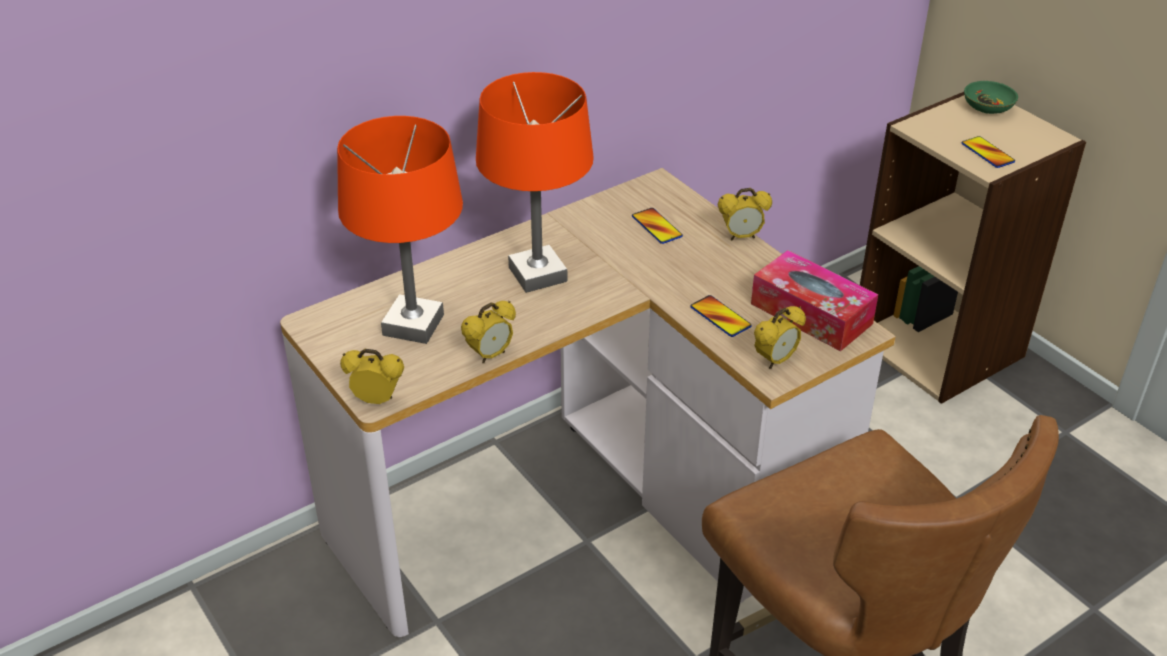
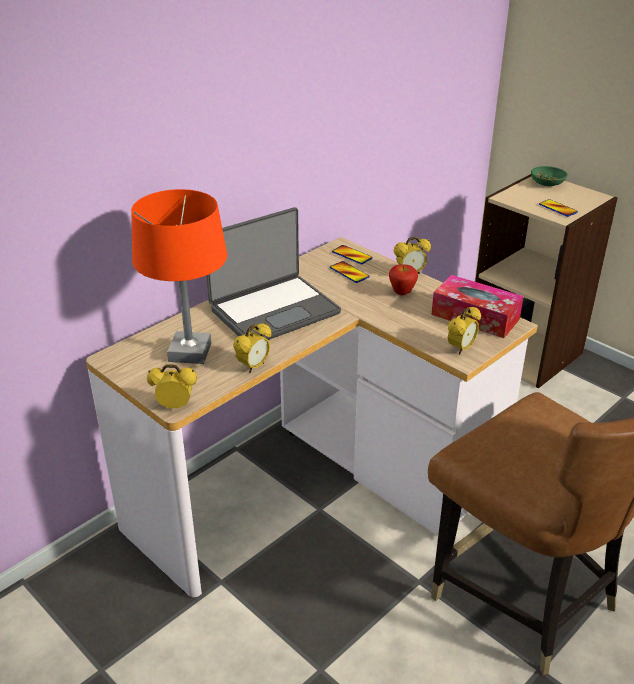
camera: 10 degrees left, 5 degrees down
(538, 274) = (273, 310): orange table lamp -> laptop
(720, 266) = (402, 293): none -> apple
(720, 317) = (413, 325): phone -> phone (352, 255)

